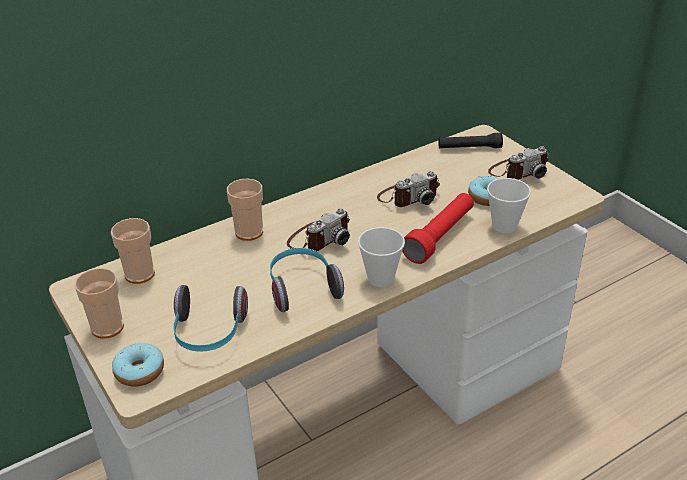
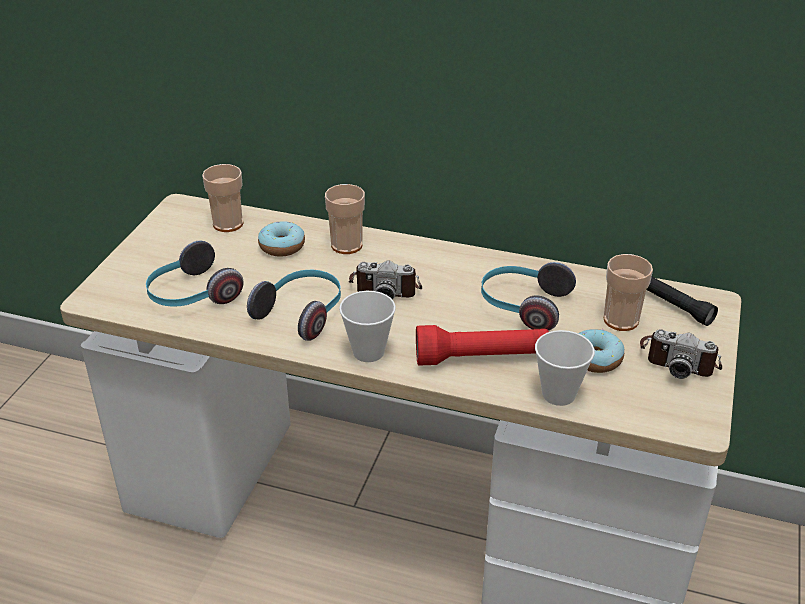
camera: 50 degrees right, 0 degrees up
(107, 327) = (149, 245): cup -> cup (621, 320)
(139, 371) = (114, 287): donut -> donut (282, 246)
(408, 196) = (523, 306): camera -> headphones

